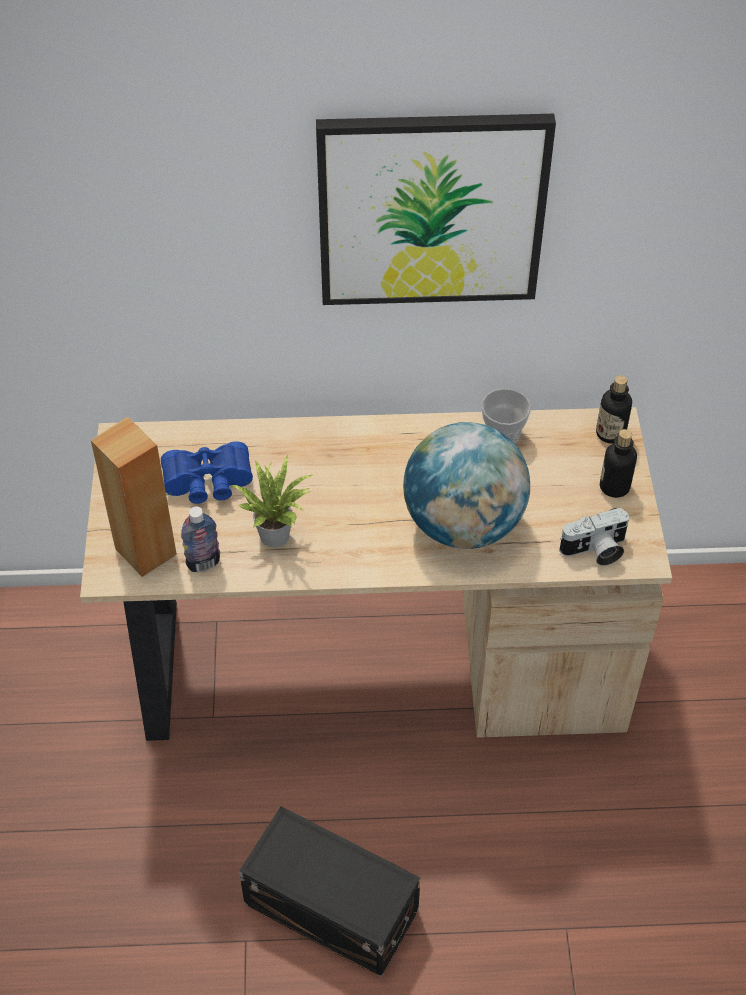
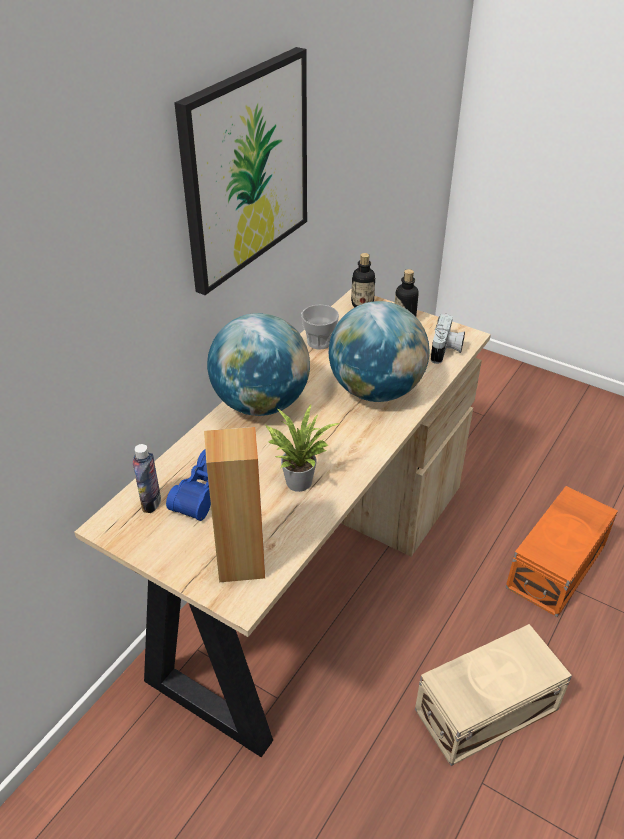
camera: 55 degrees left, 10 degrees down
(203, 563) = (287, 533): bottle -> bottle (151, 503)
(330, 904) = (483, 709): black storage box -> beige storage box
(359, 446) = (261, 404): none -> globe
(589, 896) = (558, 566): none -> orange storage box

